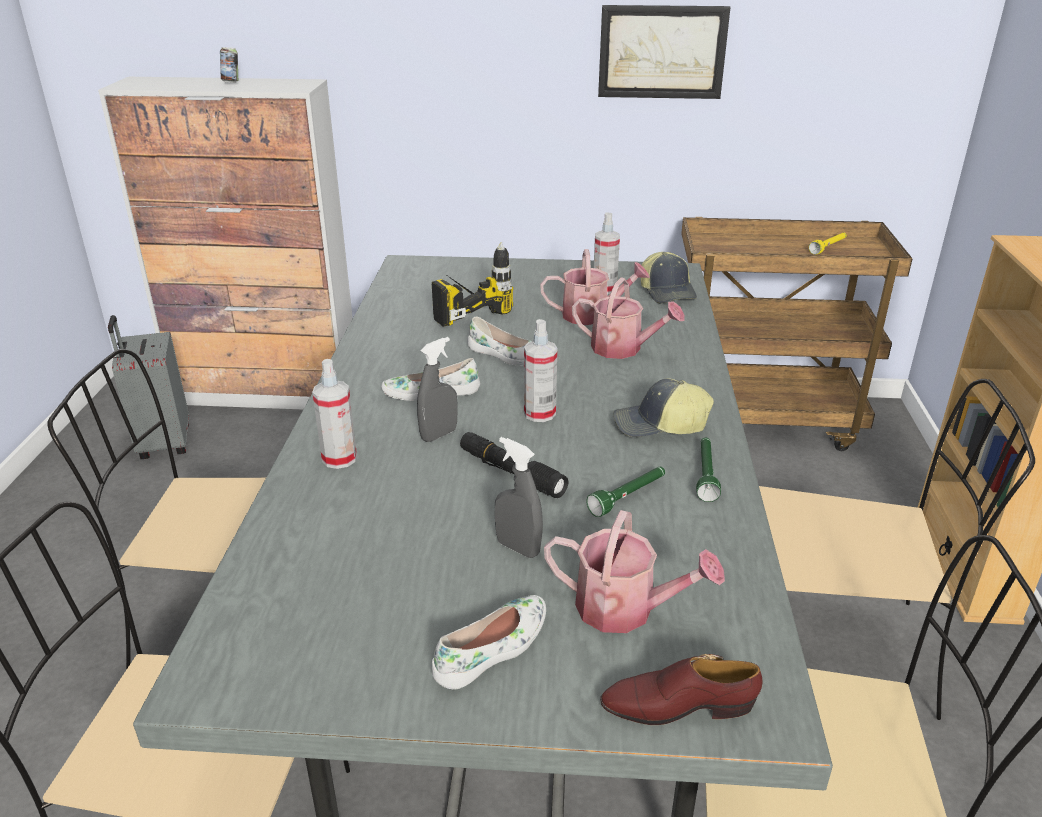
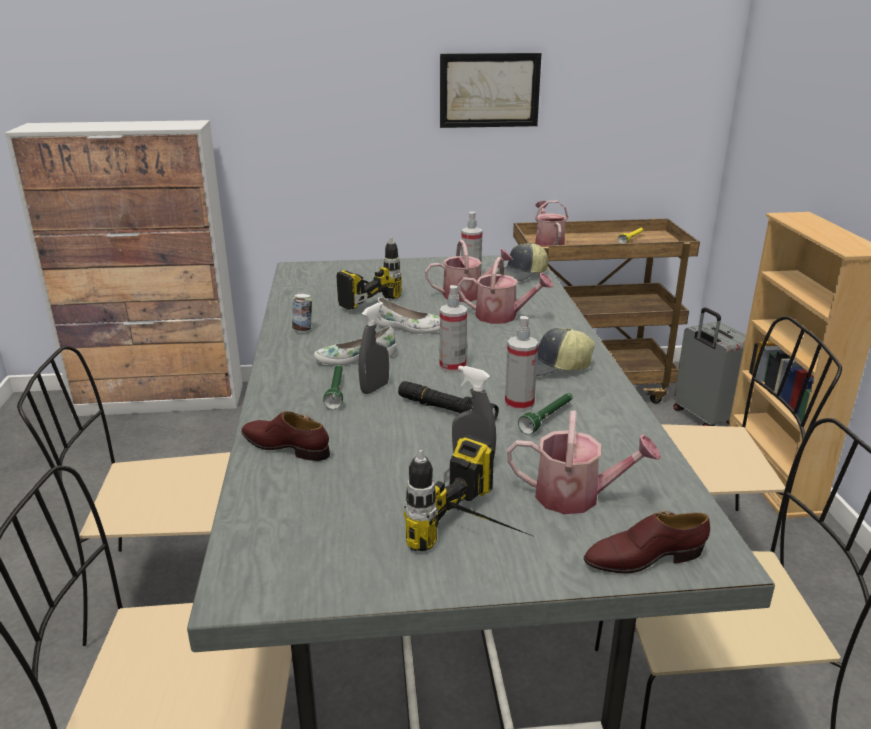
camera: 10 degrees left, 5 degrees down
(163, 443) = (71, 449): grey suitcase -> grey suitcase (703, 418)
(231, 82) = (126, 124): can -> can (303, 330)
(313, 502) = (285, 446): none -> brown shoe
(339, 458) = (295, 412): spray bottle -> spray bottle (519, 404)
(493, 649) = (481, 536): white shoe -> power drill
(667, 292) = (522, 275): cap -> cap turned 75 degrees clockwise
(705, 475) = (602, 398): green flashlight -> green flashlight (336, 391)
(720, 246) = (548, 243): none -> watering can

